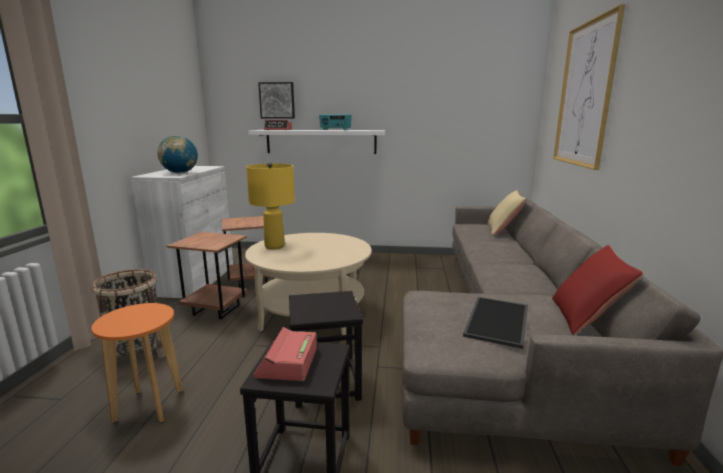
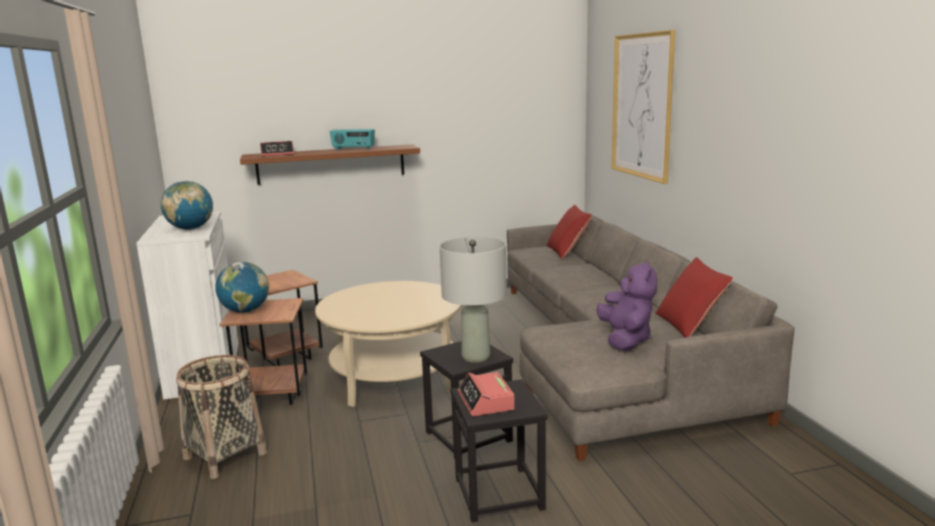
camera: 20 degrees left, 0 degrees up
(148, 406) = (302, 495): orange stool -> none
(195, 239) = (245, 311): none -> globe
(274, 246) = (345, 306): yellow table lamp -> none
(277, 100) = (267, 114): picture -> none
(321, 141) = (331, 164): white shelf -> brown shelf
(329, 310) = (476, 357): none -> grey table lamp
(499, 321) = (625, 339): tray -> purple plush toy
(503, 230) = (568, 251): beige pillow -> red pillow

